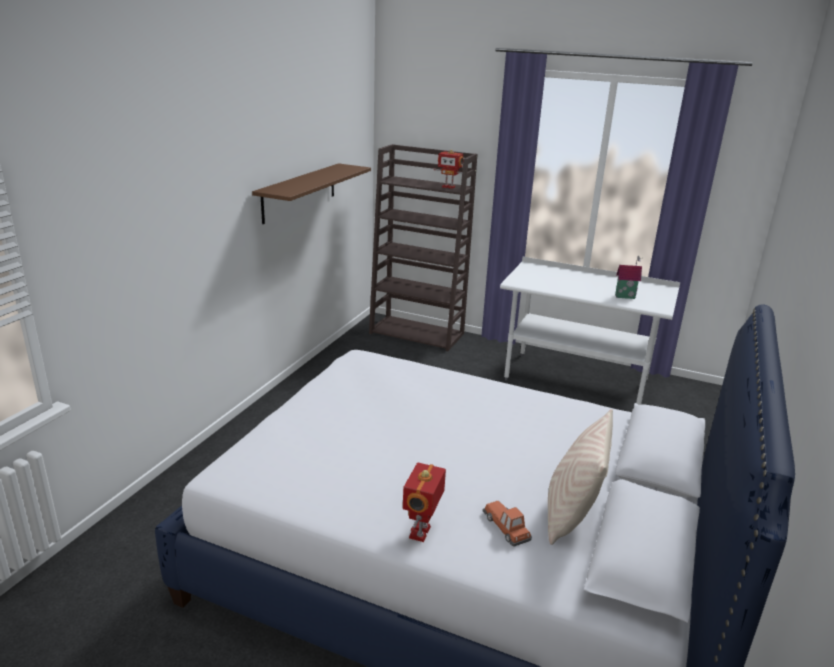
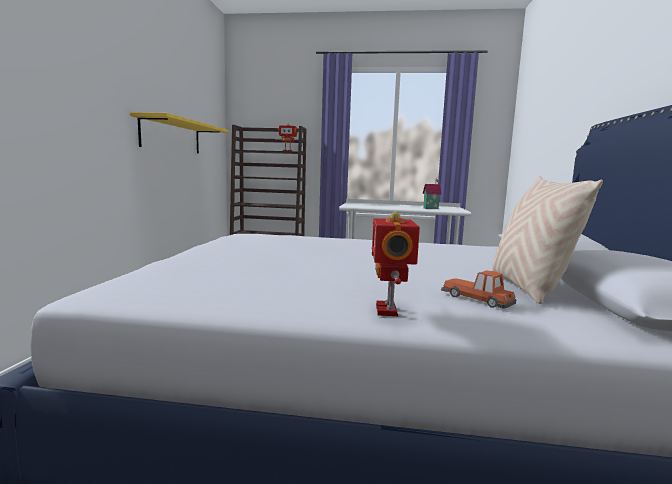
camera: 15 degrees left, 15 degrees down
(299, 192) = (171, 136): brown shelf -> yellow shelf

